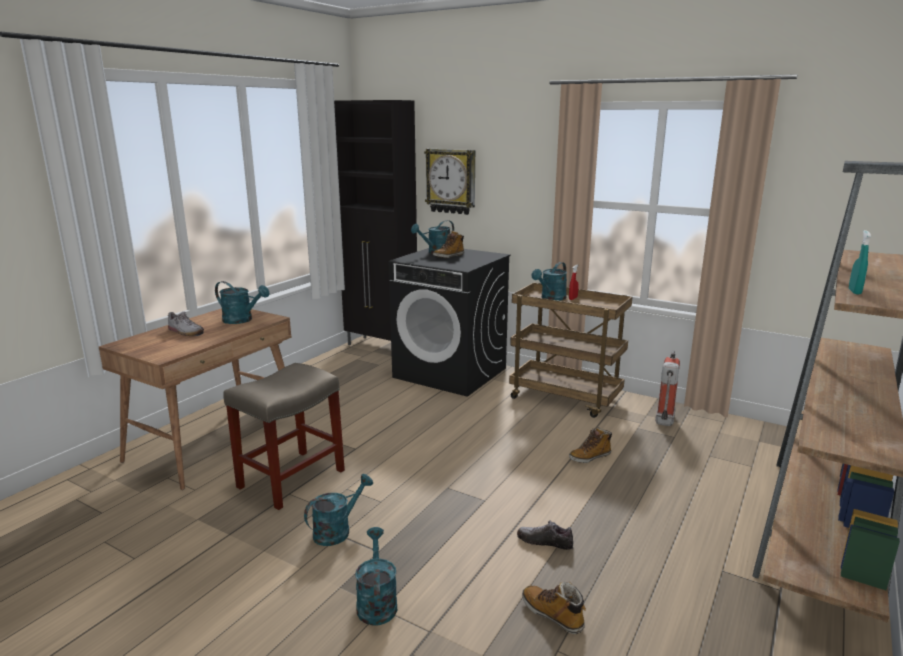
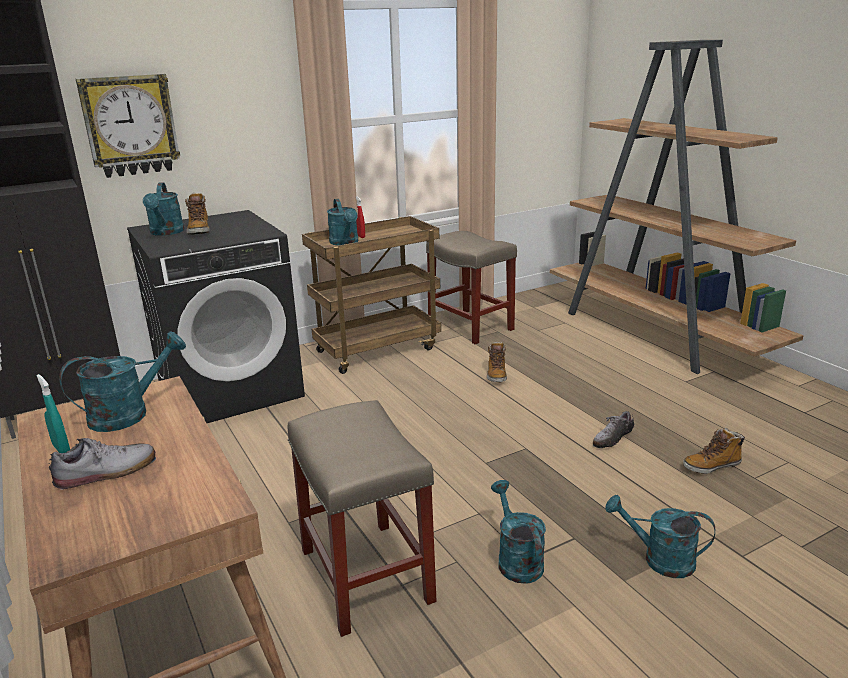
camera: 60 degrees left, 5 degrees up
(664, 423) = (471, 327): fire extinguisher -> beige stool
(854, 292) = (717, 137): turquoise spray bottle -> turquoise spray bottle (61, 448)

